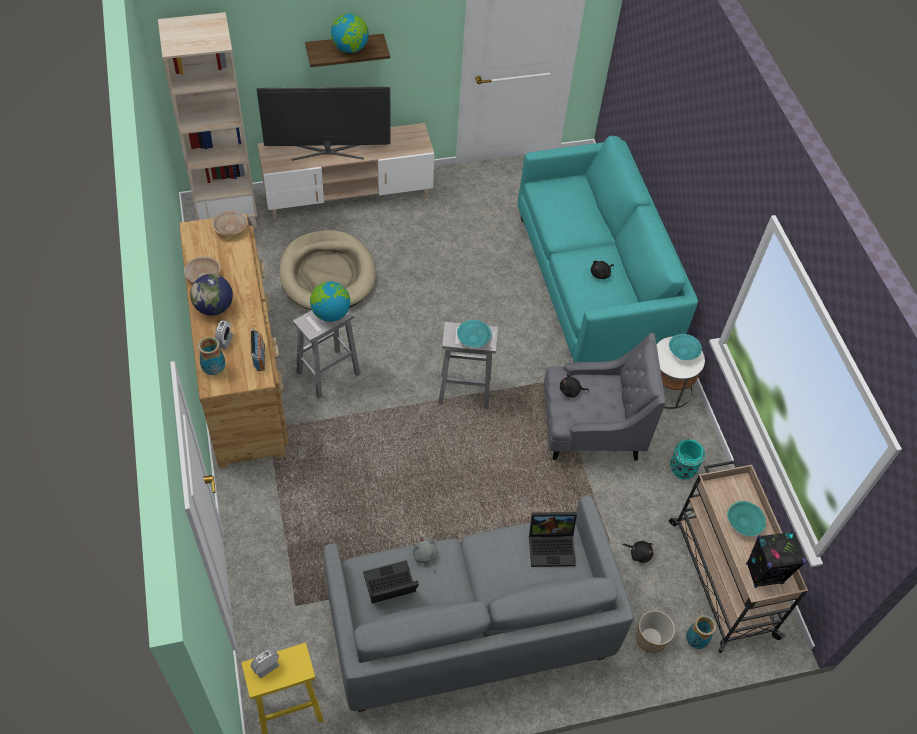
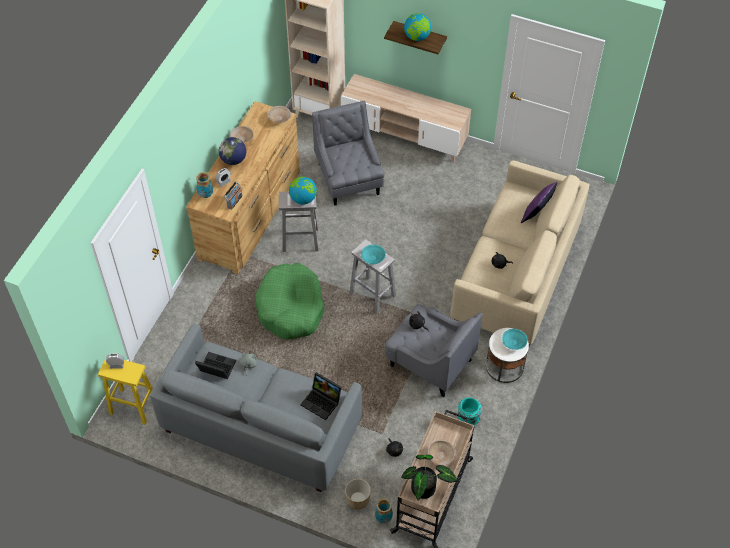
camera: 40 degrees right, 0 degrees up
(327, 274) = (349, 180): beige dog bed -> grey armchair
(328, 151) = (392, 99): television -> none
(384, 459) = (291, 308): none -> green dog bed
(589, 201) = (536, 214): none -> purple pillow
(593, 283) = (516, 274): turquoise sofa -> beige sofa
(744, 523) = (441, 456): turquoise bowl -> beige bowl
(764, 573) = (426, 489): black speaker -> potted plant

